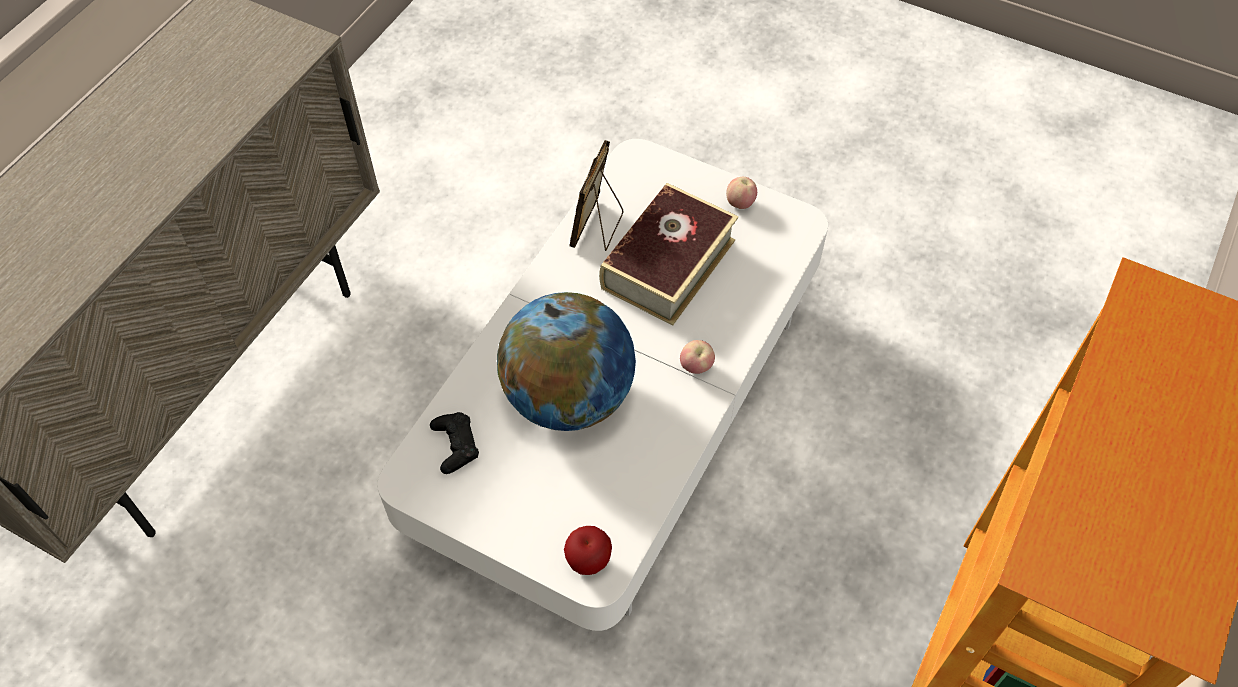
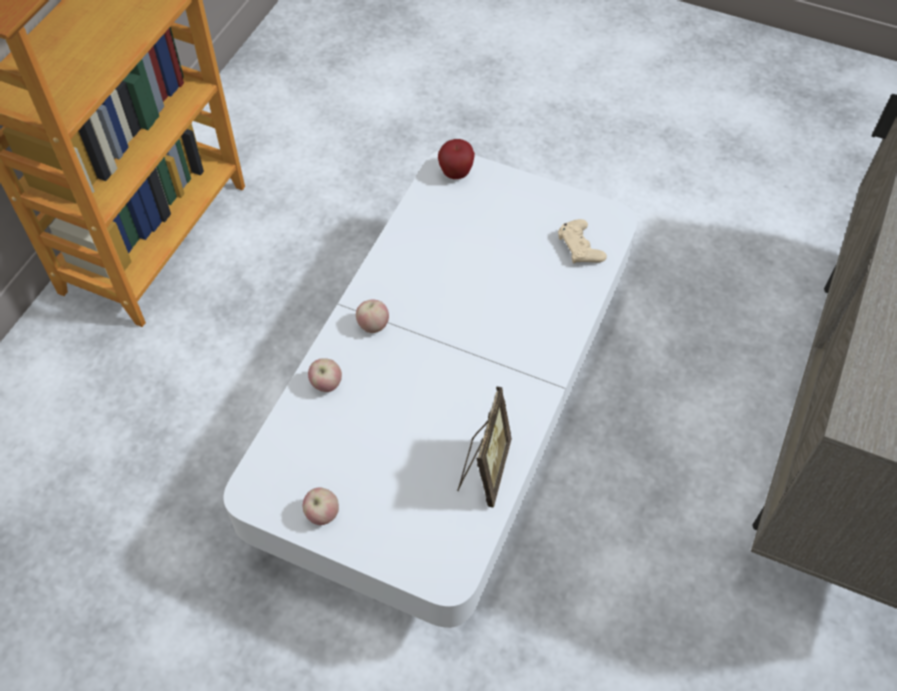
camera: 175 degrees right, 0 degrees up
(455, 445) = (580, 247): black game controller -> beige game controller
(568, 397) = (489, 292): globe -> none
(668, 264) = (403, 431): book -> none
(742, 310) = (326, 384): none -> apple

